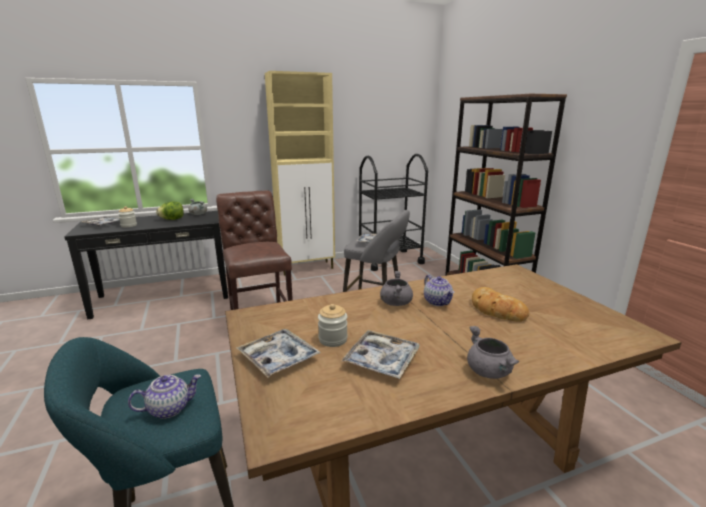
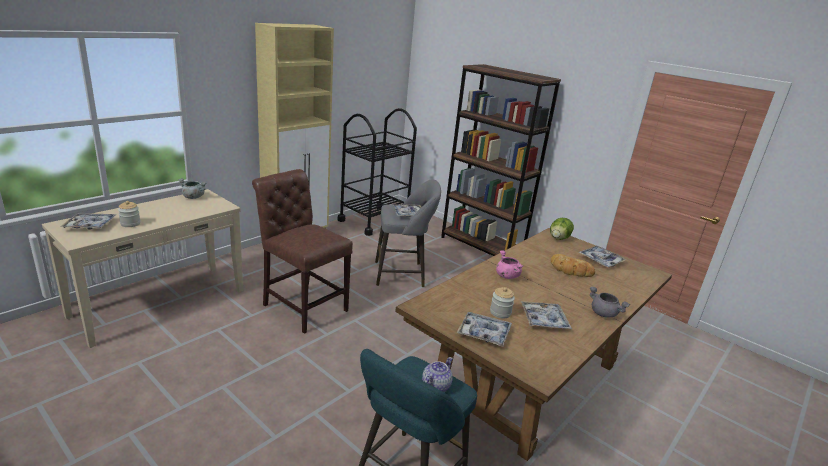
camera: 30 degrees left, 5 degrees up
(163, 297) = (159, 302): black console table -> beige console table
(172, 219) = (173, 208): lettuce -> lettuce (559, 238)
(395, 302) = (506, 276): grey cooking pot -> pink cooking pot
(438, 302) = (532, 270): teapot -> none
(559, 306) = (601, 260): none -> tray

